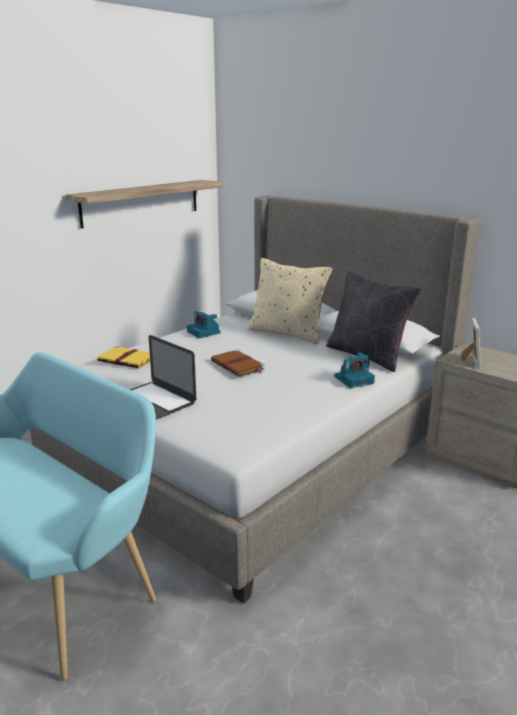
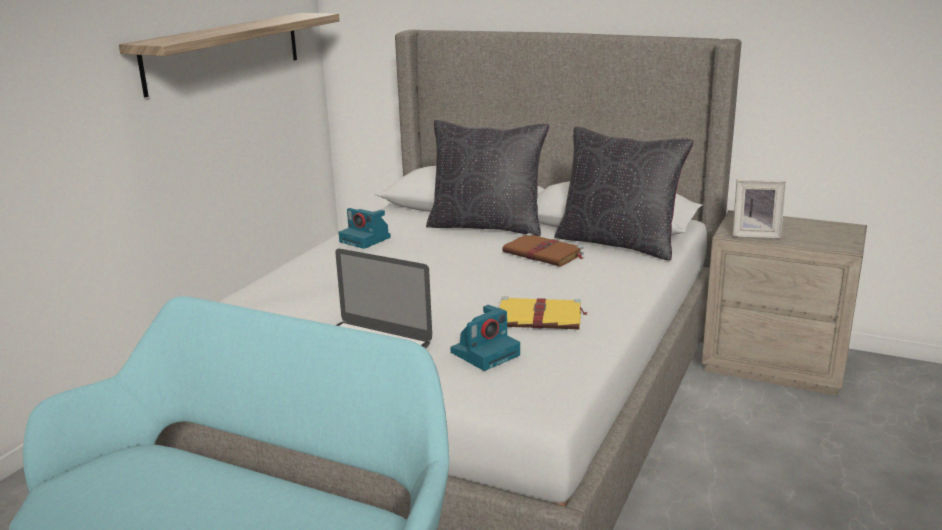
camera: 15 degrees left, 0 degrees up
(128, 360) = (281, 294): yellow book -> yellow book (541, 318)
(238, 366) = (453, 280): brown book -> brown book (544, 254)
(287, 333) = (487, 226): beige pillow -> black pillow
(354, 379) = (626, 278): camera -> camera (486, 353)
(469, 362) = (755, 234): picture frame -> picture frame turned 105 degrees clockwise

